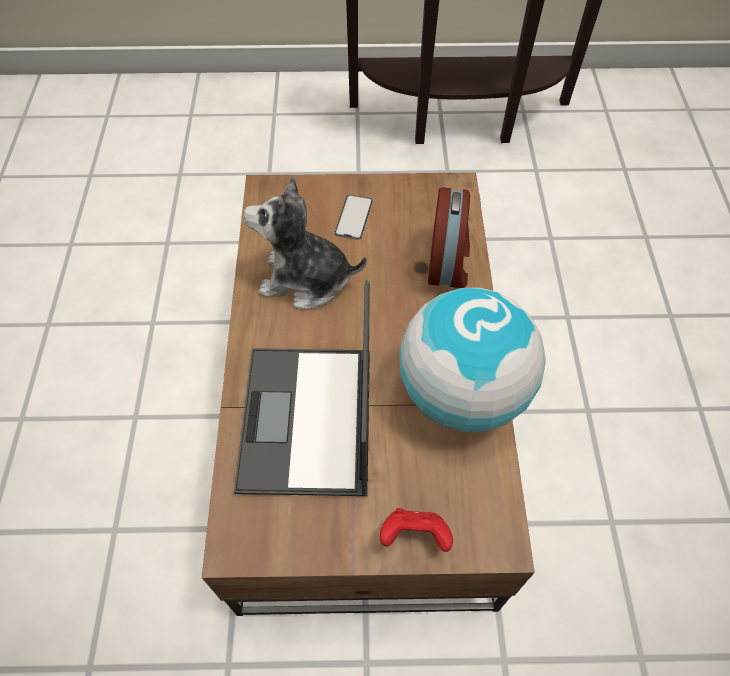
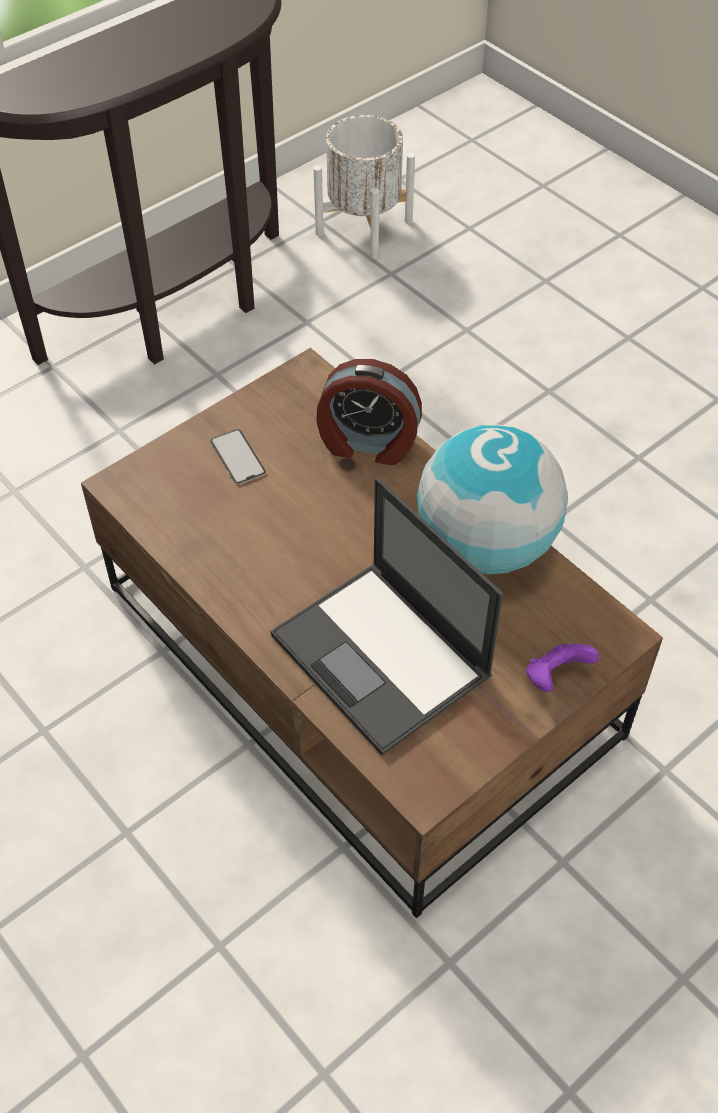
camera: 40 degrees left, 5 degrees down
(305, 280) = (252, 542): plush toy -> none
(414, 535) = (555, 677): red game controller -> purple game controller
(449, 262) = (368, 444): alarm clock -> alarm clock turned 135 degrees clockwise
(633, 128) = (364, 227): none -> white planter

